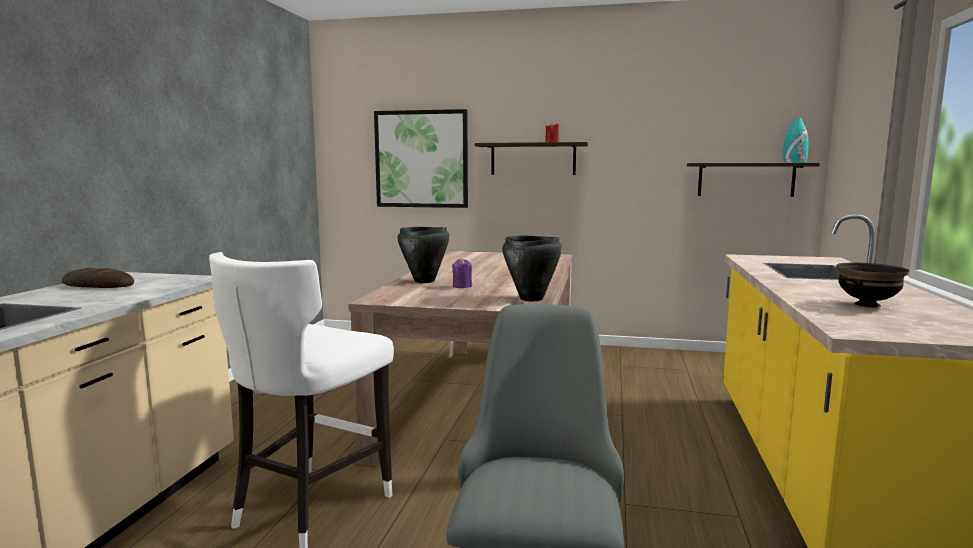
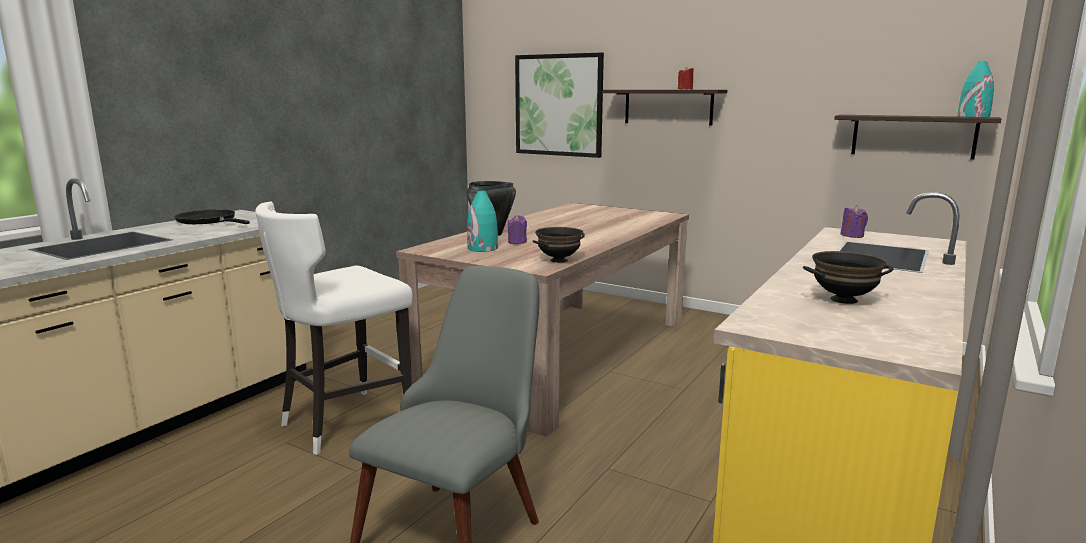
camera: 20 degrees right, 5 degrees up
(98, 285) = (209, 221): bread -> black frying pan
(437, 294) = (482, 248): none -> turquoise vase
(531, 299) = (559, 260): black cooking pot -> black bowl
(759, 258) = (852, 235): none -> purple candle

